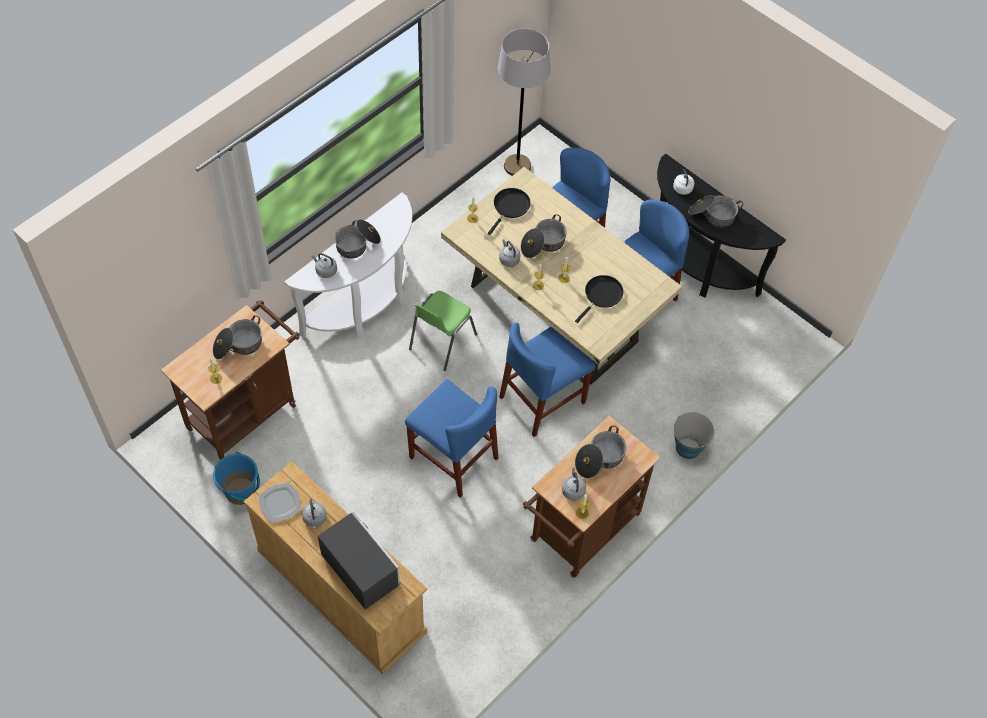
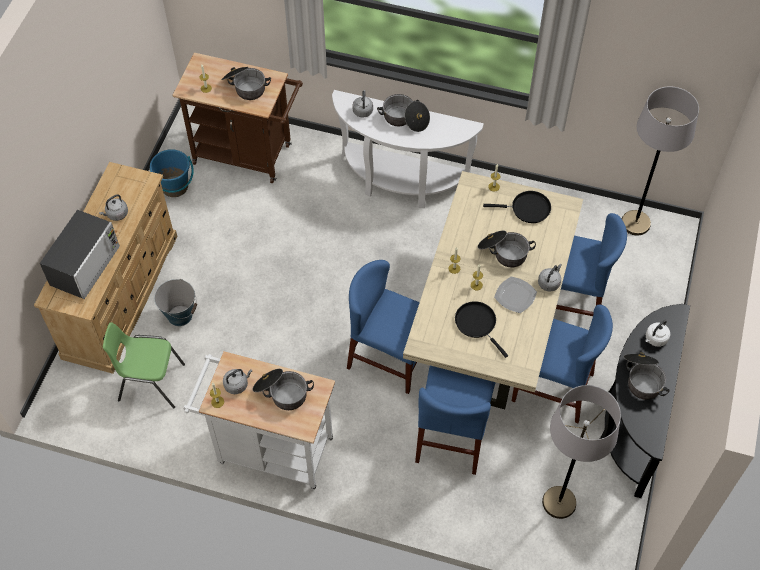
camera: 65 degrees right, 0 degrees up
(280, 503) = (119, 185): plate -> plate (514, 296)
(441, 342) = (401, 254): green chair -> green chair (150, 382)
(453, 457) = (289, 316): blue chair -> blue chair (452, 436)
(508, 259) = (467, 233): grey kettle -> grey kettle (549, 283)
(580, 533) = (269, 449): brown cart -> white cart
(601, 295) = (477, 324): black frying pan -> black frying pan turned 135 degrees counterclockwise
(688, 447) = (412, 503): bucket -> bucket (180, 315)
(738, 347) = (559, 503): none -> grey floor lamp

